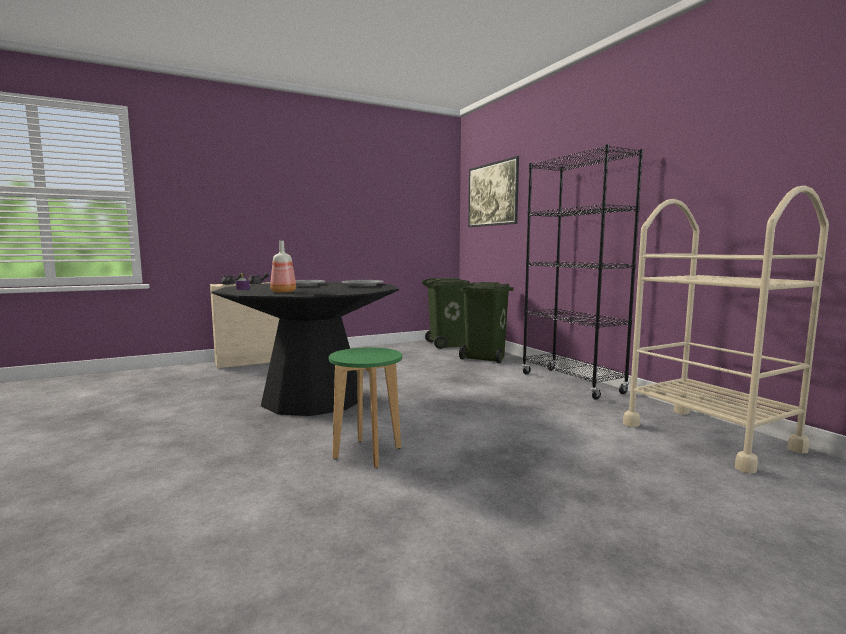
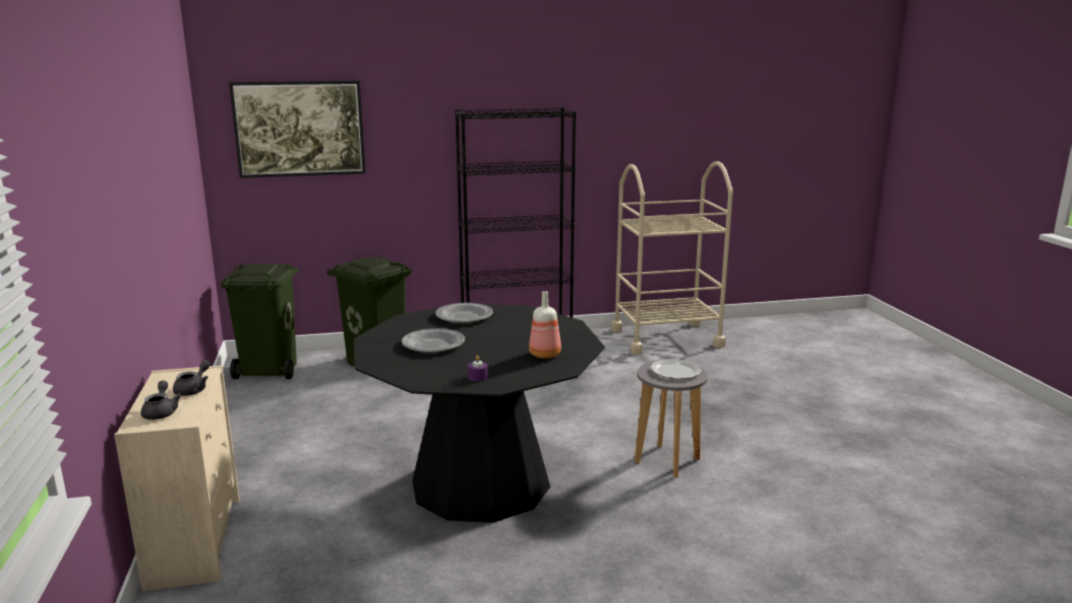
camera: 75 degrees left, 10 degrees up
(367, 453) = (667, 461): green stool -> grey stool
(368, 355) = (676, 371): none -> plate

